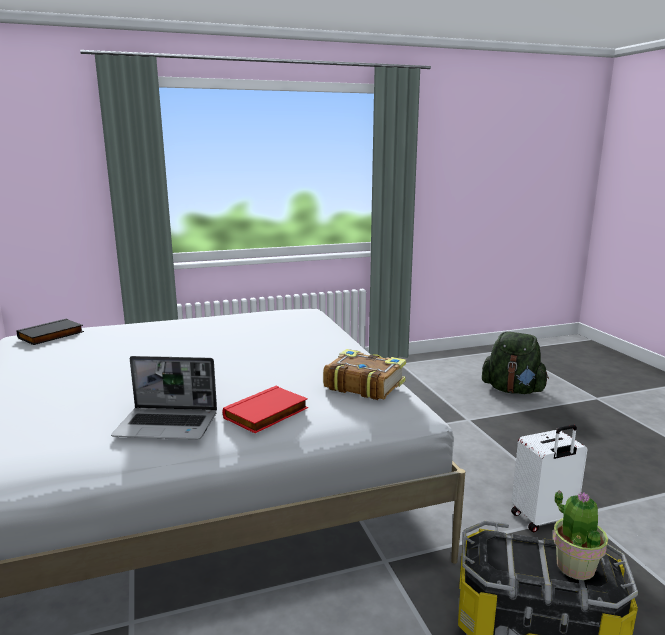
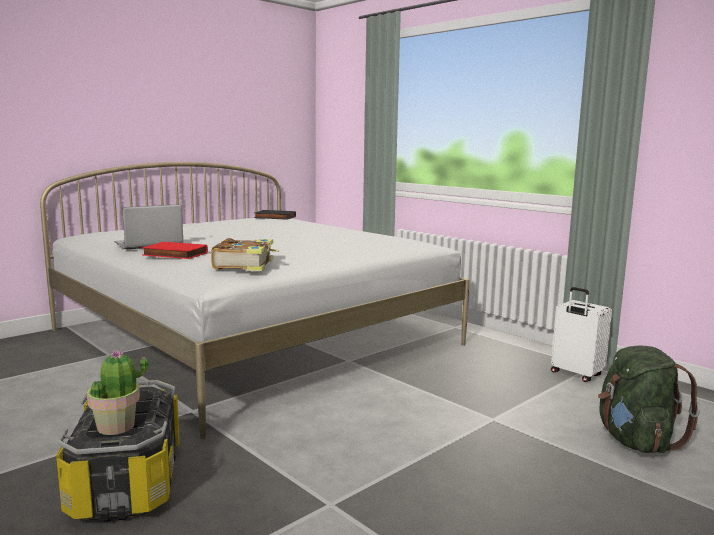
camera: 65 degrees right, 5 degrees down
(168, 425) = (148, 244): laptop -> laptop turned 75 degrees clockwise
(543, 518) = (302, 479): white suitcase -> white suitcase (576, 374)

